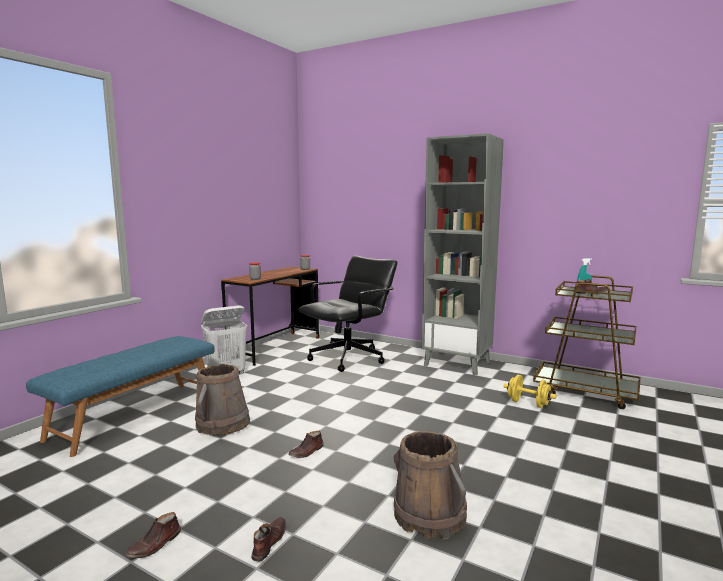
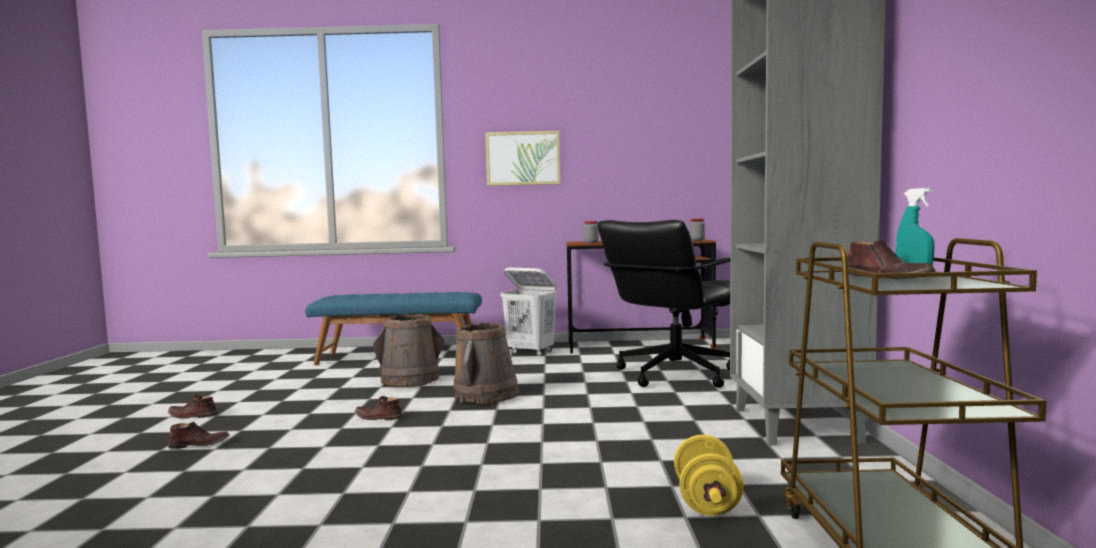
camera: 60 degrees right, 5 degrees down
(186, 211) = (523, 158): none -> picture
(349, 358) = (674, 374): black office chair -> black office chair turned 120 degrees clockwise
(429, 515) = (266, 494): brown bucket -> brown bucket (486, 395)

